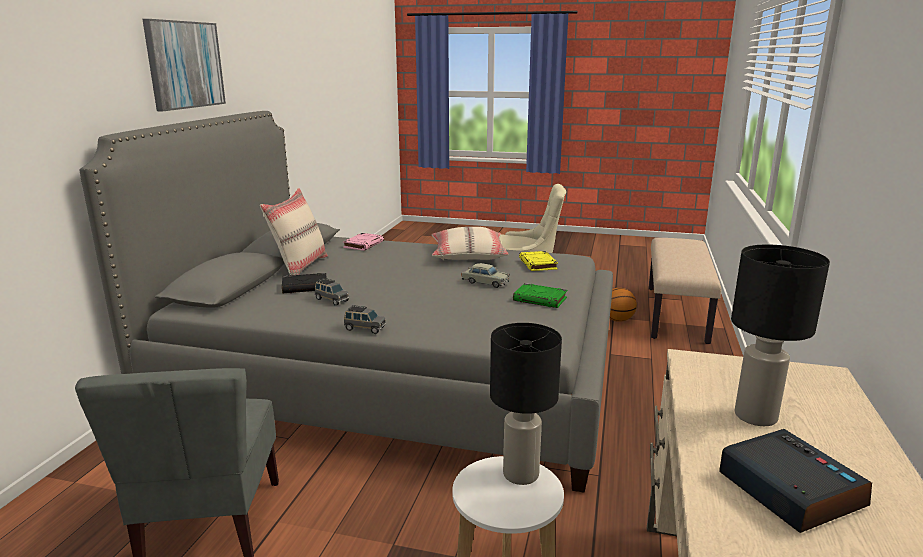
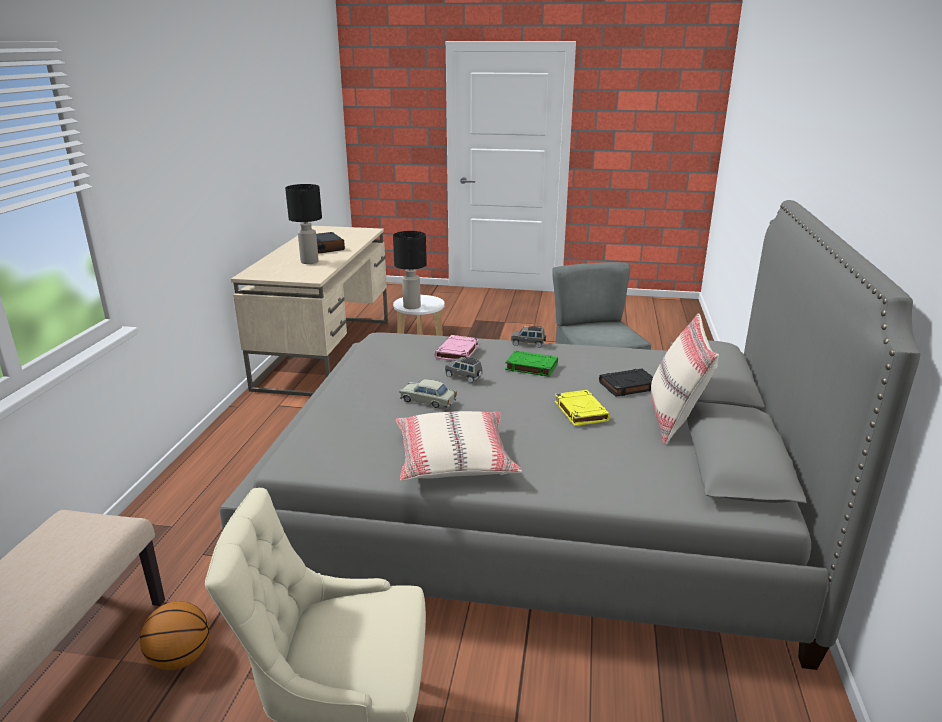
camera: 175 degrees right, 5 degrees up
(185, 65) = (877, 161): picture -> none
(331, 300) = (582, 369): grey toy car -> grey toy car (464, 377)
(363, 244) = (638, 483): pink book -> pink book (457, 352)
(538, 264) = (353, 437): yellow book -> yellow book (580, 411)
(540, 299) = (371, 377): green book -> green book (530, 367)

